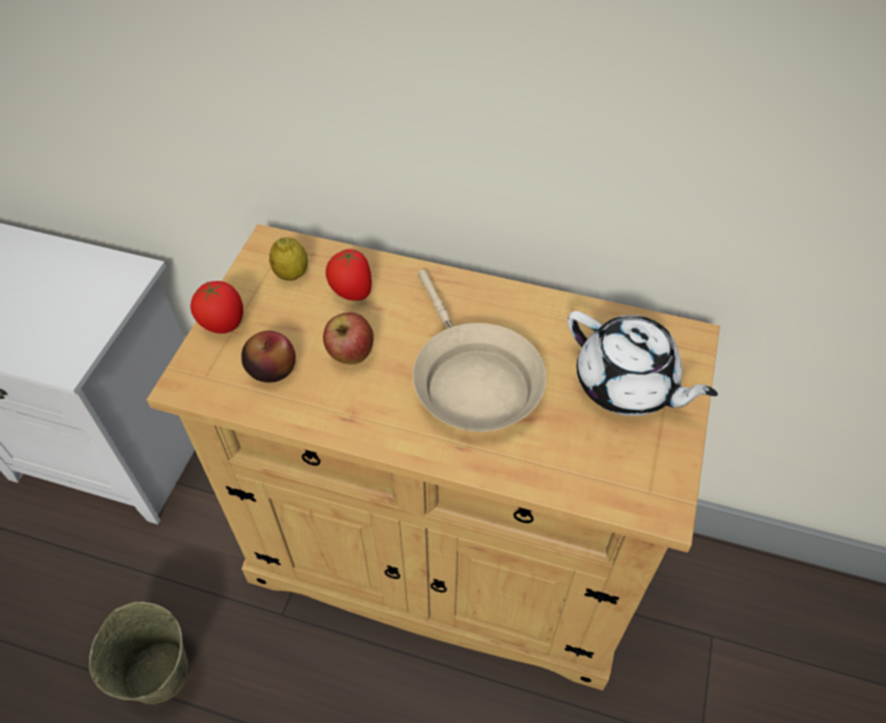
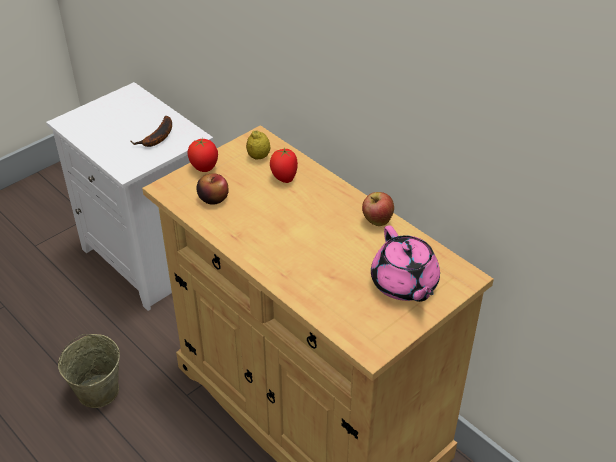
camera: 30 degrees right, 10 degrees down
(80, 294) = (157, 138): none -> banana
(351, 355) = (259, 208): apple -> apple (377, 221)
(472, 380) = (315, 246): beige frying pan -> none
(626, 385) = (404, 284): white teapot -> pink teapot

